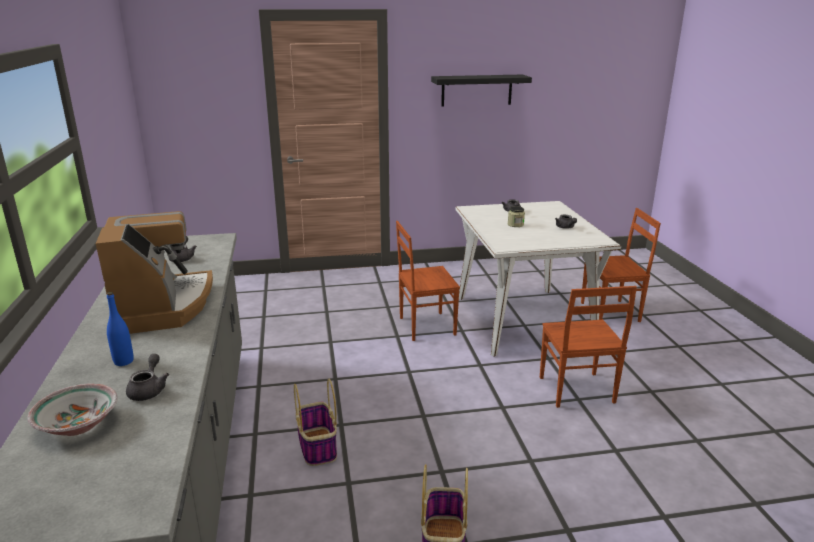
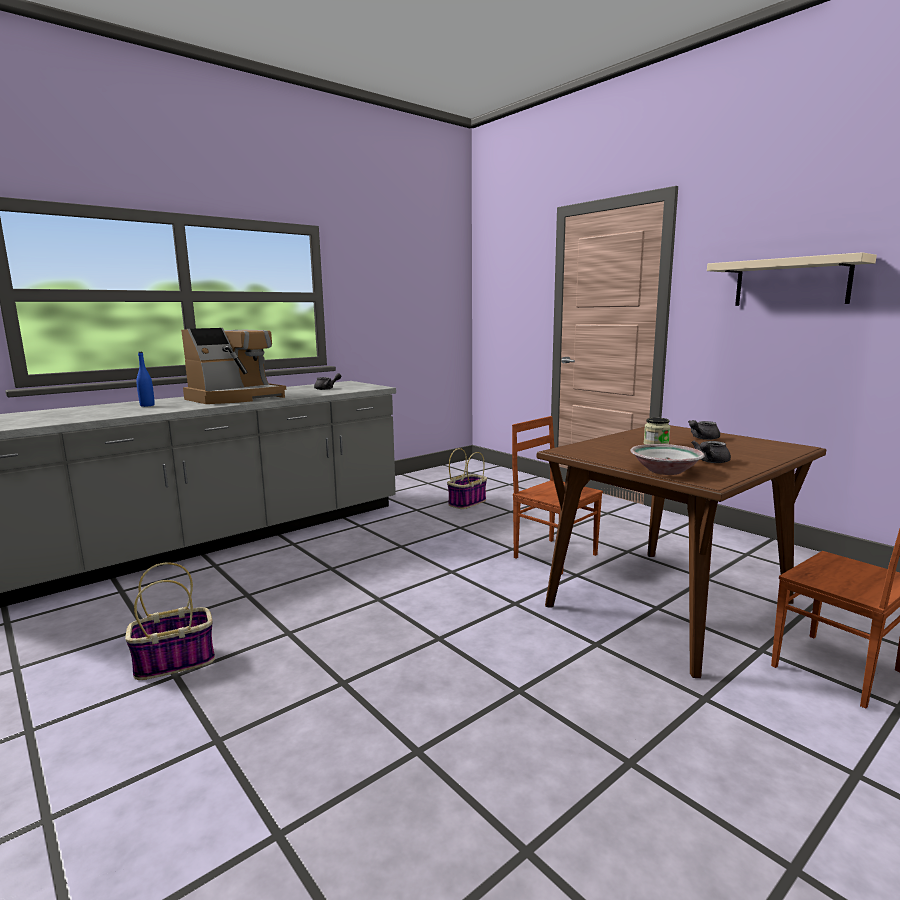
camera: 60 degrees right, 10 degrees down
(77, 425) = (62, 412): bowl -> bowl (664, 471)
(149, 390) = (107, 413): grey teapot -> none
(317, 446) = (291, 569): basket -> basket (467, 502)
(476, 90) = (791, 282): black shelf -> beige shelf
(523, 320) = (668, 604): white dining table -> brown dining table
(575, 390) = (538, 683): brown chair -> none

